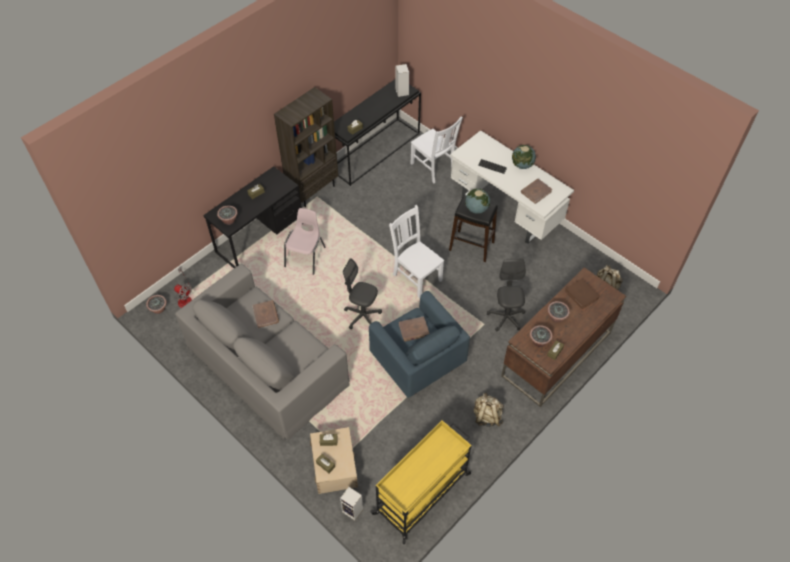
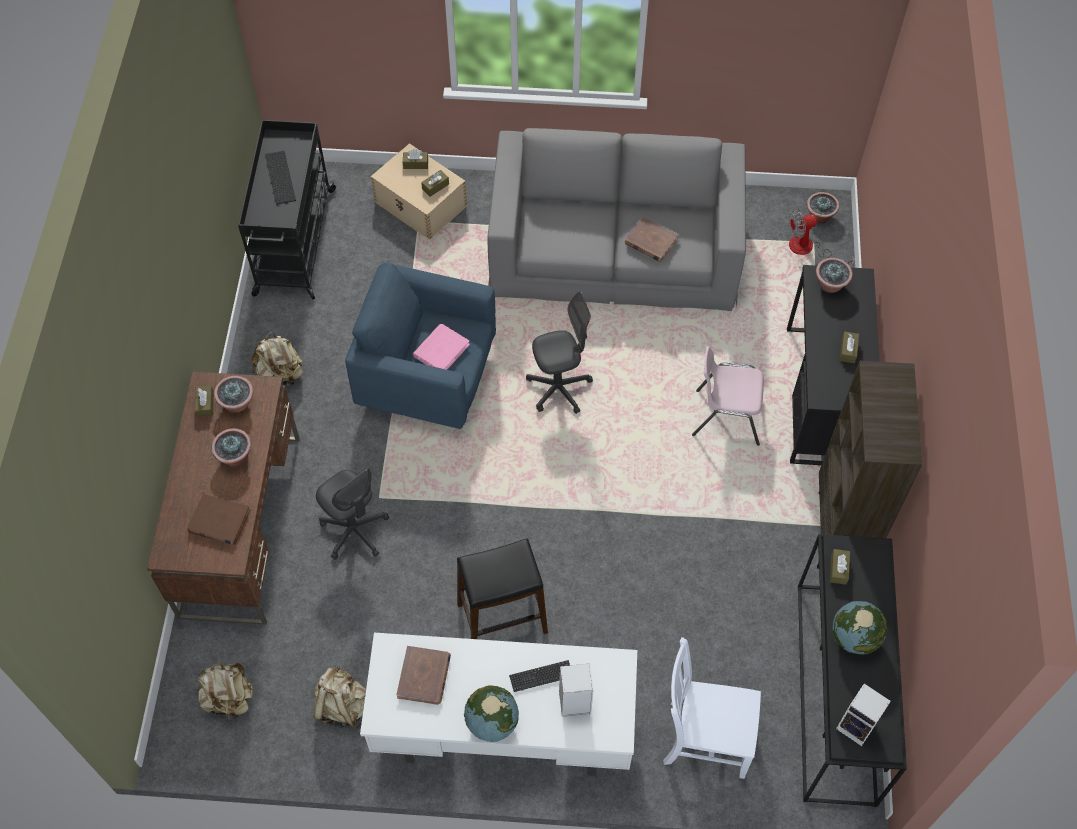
camera: 140 degrees right, 5 degrees up
(306, 256) = (726, 416): pink chair -> pink chair turned 120 degrees clockwise
(353, 510) = (358, 179): speaker -> speaker (573, 703)
(414, 330) = (441, 350): brown book -> pink book
(416, 276) = (541, 501): white chair -> none
(423, 471) = (279, 177): none -> keyboard
(423, 493) = (294, 243): yellow cart -> black cart
(476, 209) = (498, 567): globe -> globe (854, 637)
(560, 257) = (342, 706): none -> beige backpack

